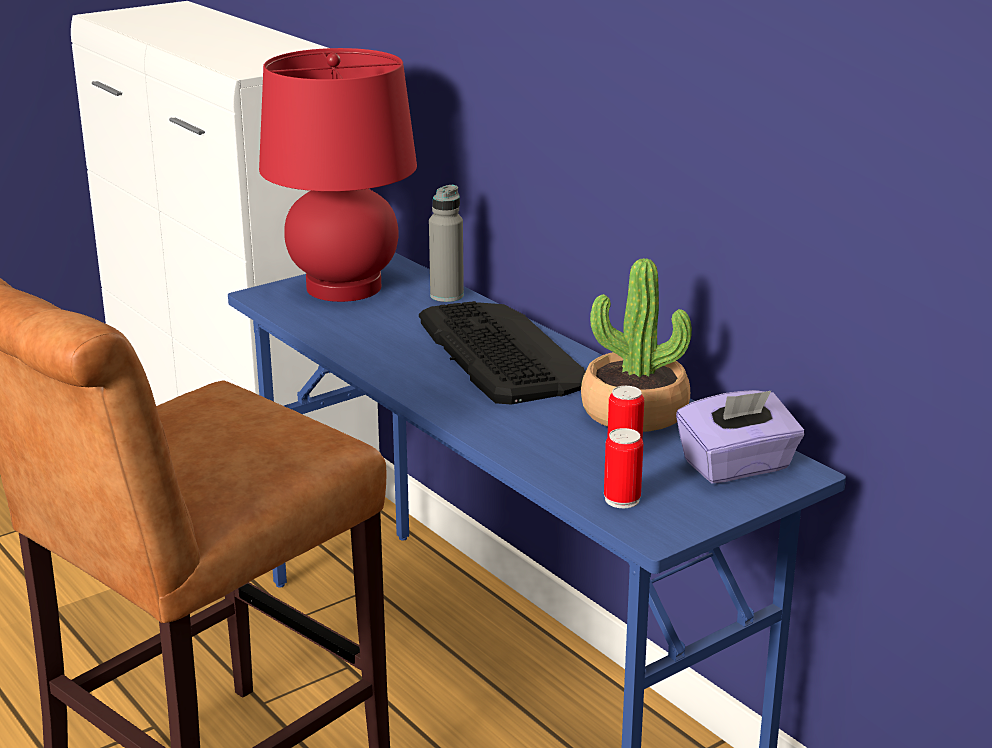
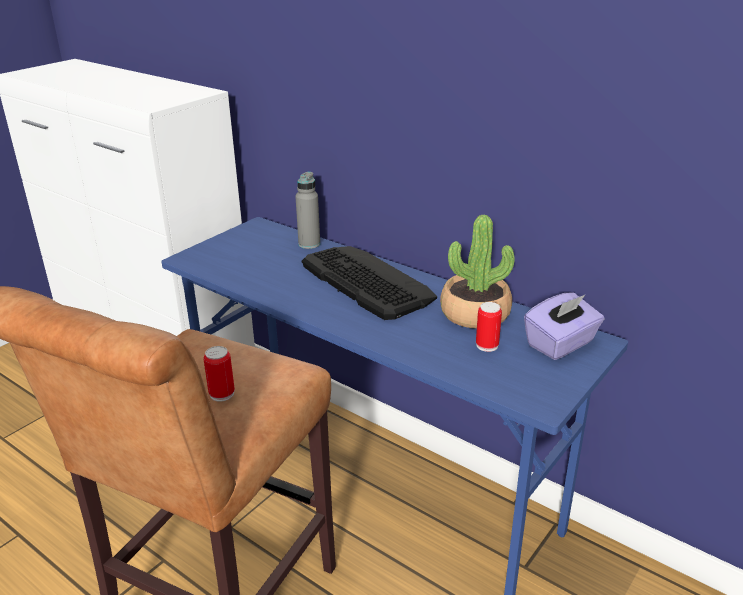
camera: 15 degrees left, 5 degrees up
(344, 287) = (238, 246): red table lamp -> none
(622, 499) = (507, 381): can -> can (222, 394)

